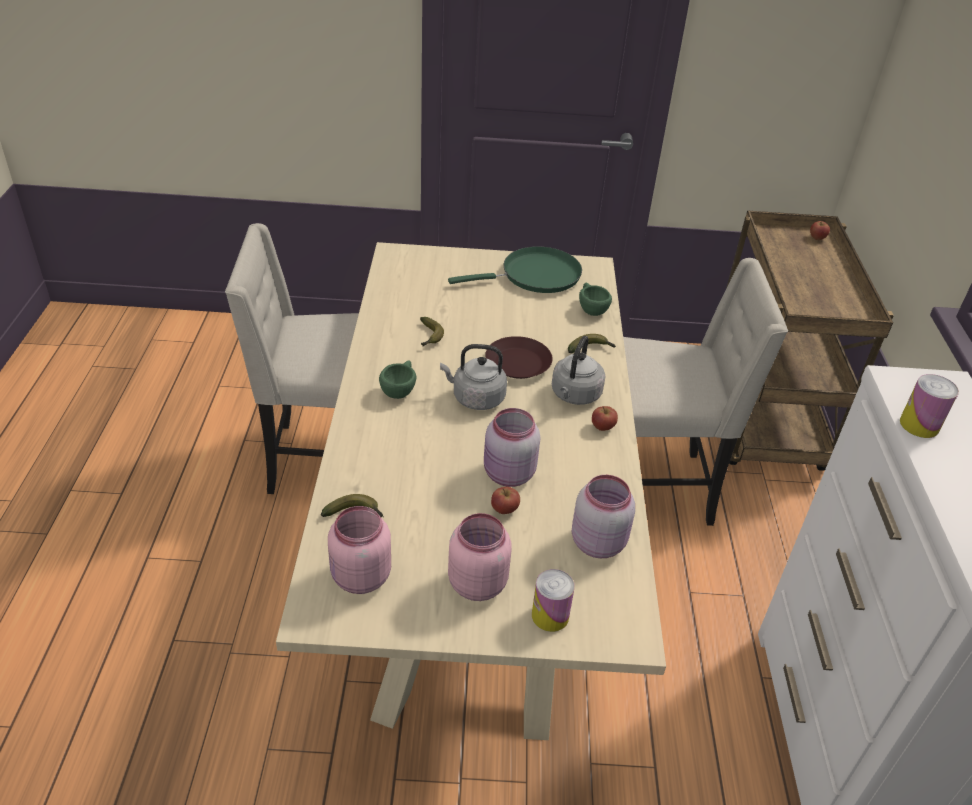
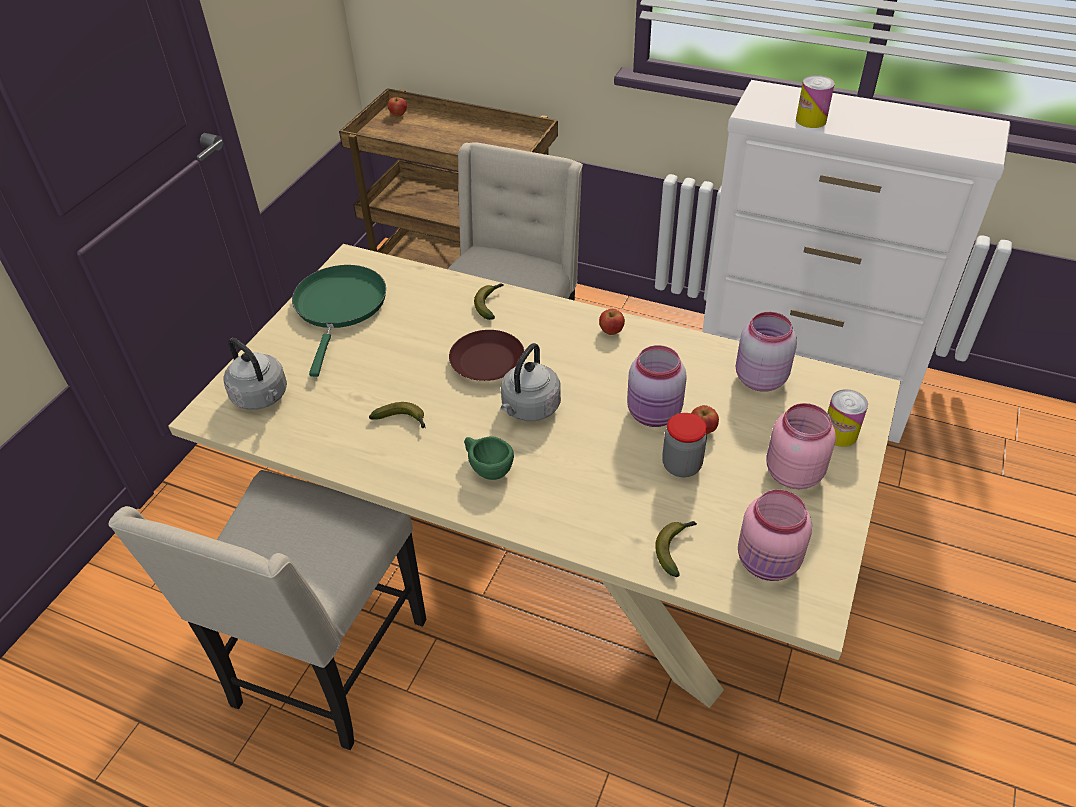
camera: 65 degrees left, 5 degrees up
(452, 502) = (681, 465): none -> jar
(575, 395) = (557, 336): grey kettle -> grey kettle (262, 397)
(591, 309) = (424, 284): green cup -> none

